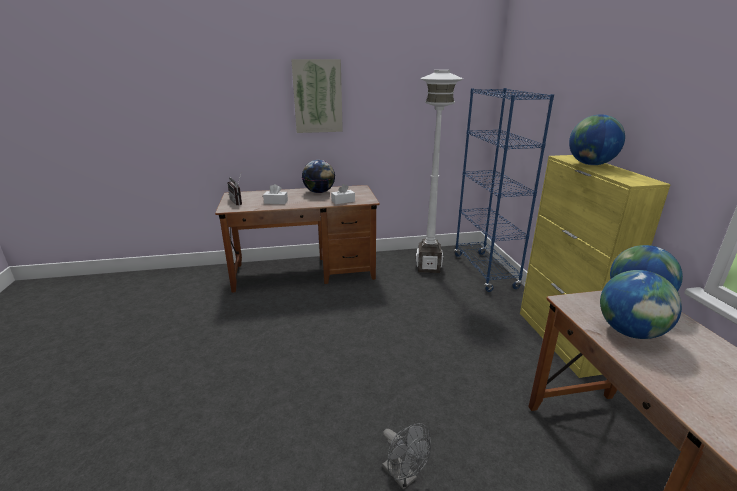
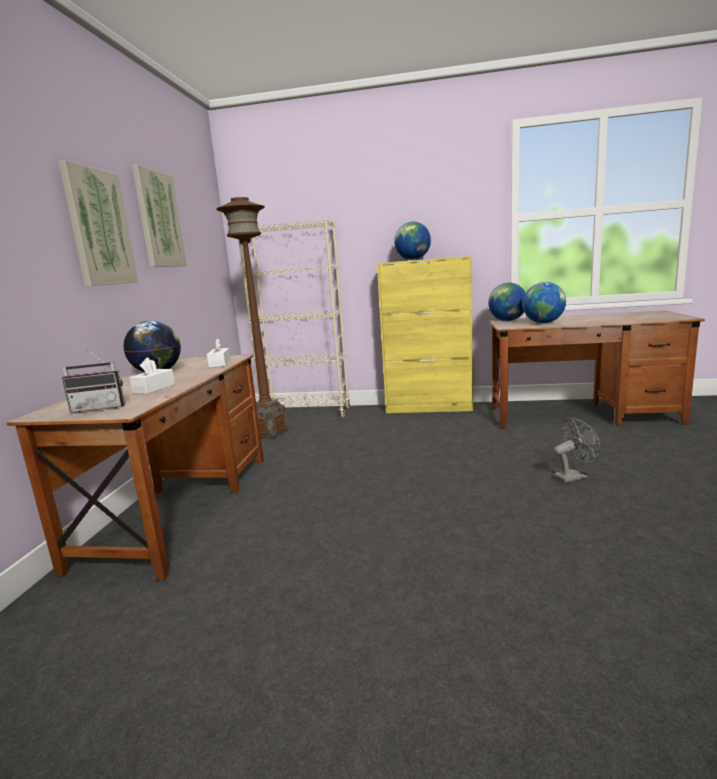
camera: 70 degrees left, 10 degrees down
(387, 85) = (159, 220): none -> picture
(428, 267) = (269, 433): white floor lamp -> brown floor lamp
(485, 271) = (307, 414): blue bookcase -> beige bookcase

